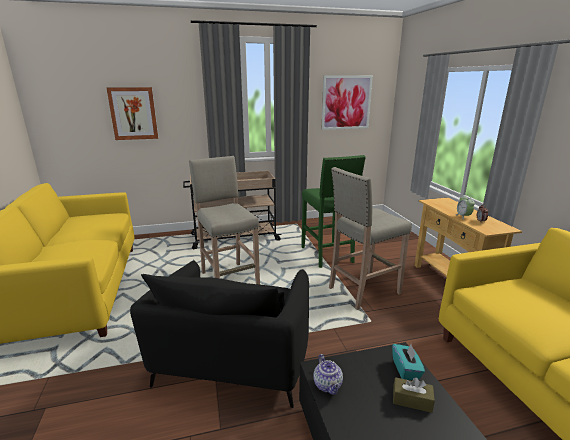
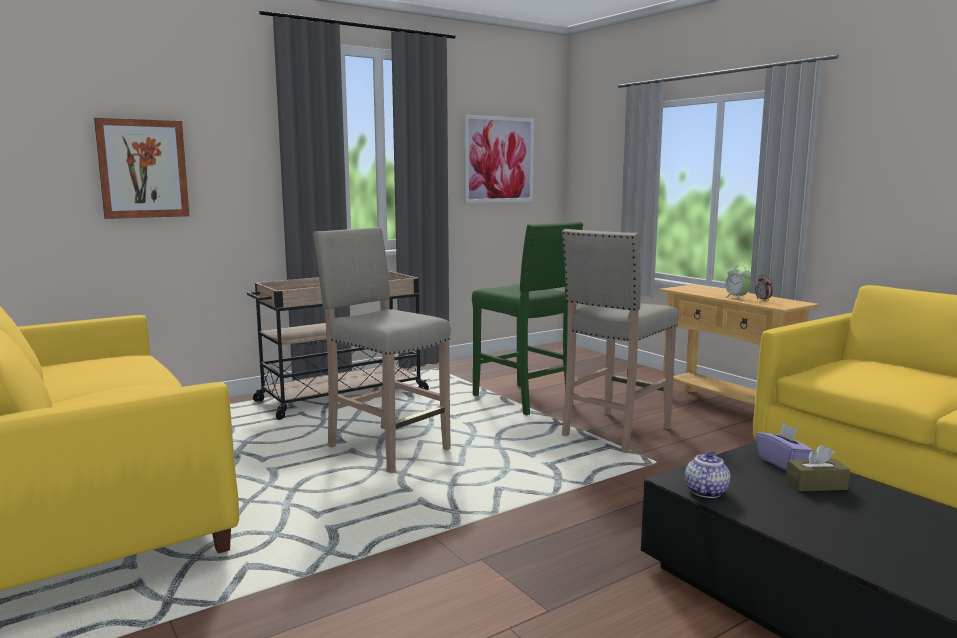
camera: 20 degrees left, 10 degrees down
(234, 359) = (492, 535): black armchair -> none
(328, 385) = (706, 491): teapot -> teapot turned 120 degrees counterclockwise
(406, 370) = (783, 463): turquoise tissue box -> purple tissue box

